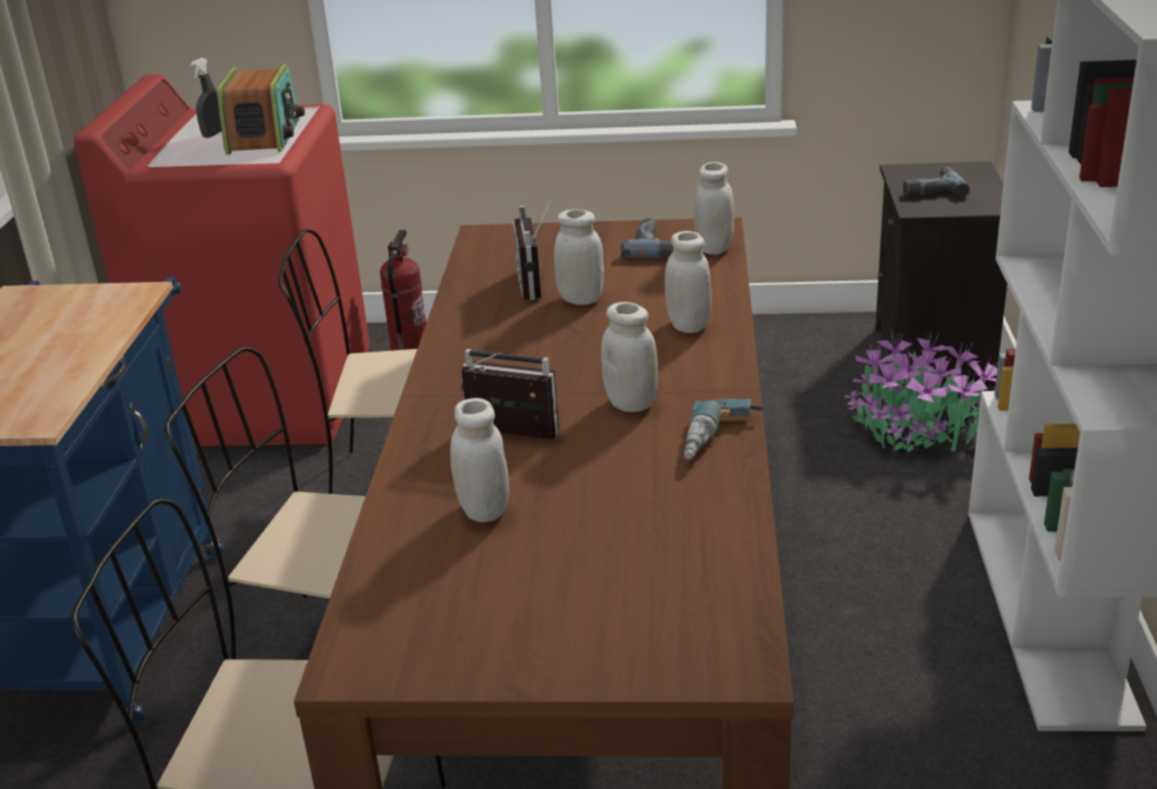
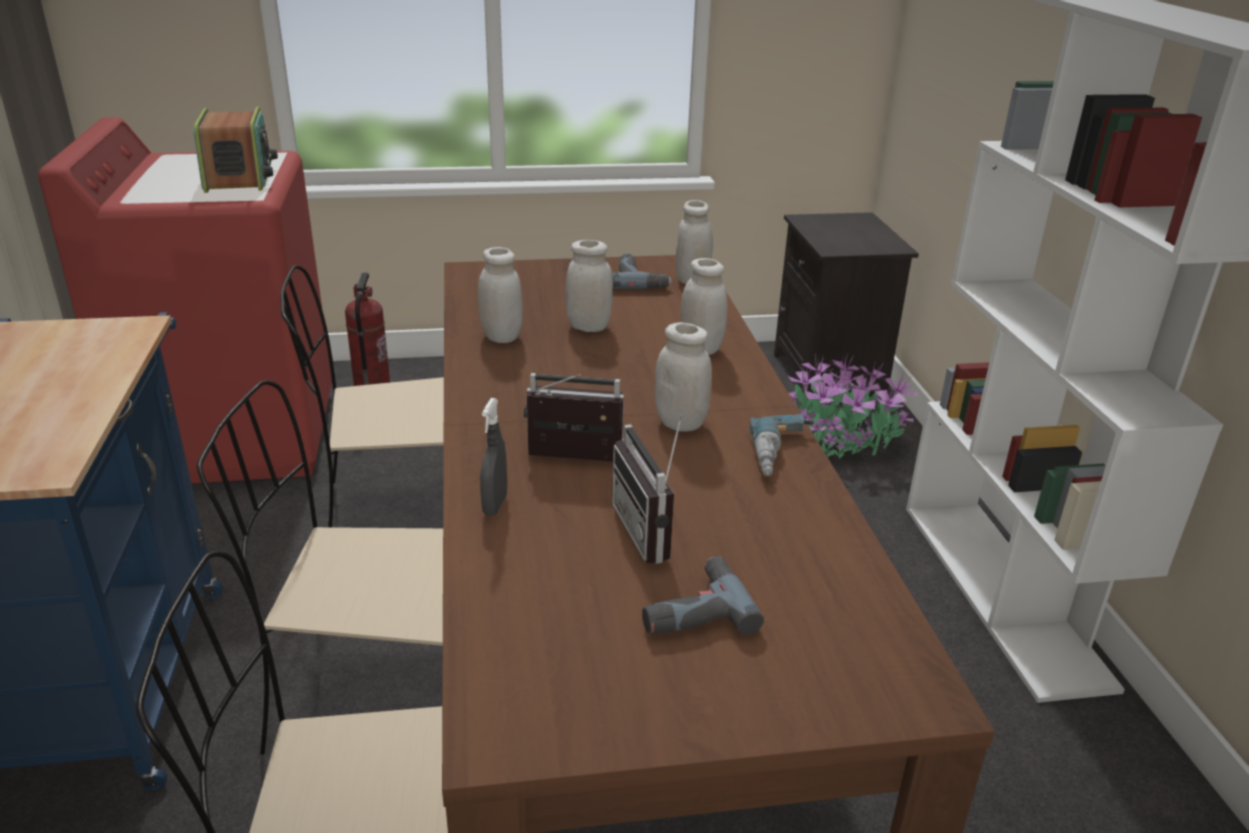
camera: 15 degrees left, 0 degrees up
(213, 134) = (184, 175): grey spray bottle -> grey spray bottle (495, 505)
(484, 510) = (578, 540): white jar -> white jar (501, 336)
(539, 284) = (542, 314): radio -> radio (653, 531)
(931, 189) = (836, 233): power drill -> power drill (692, 609)

